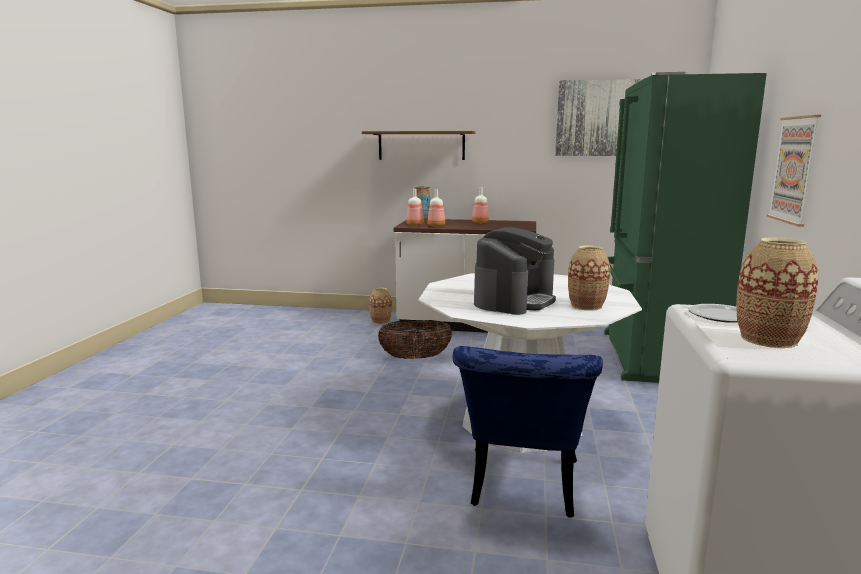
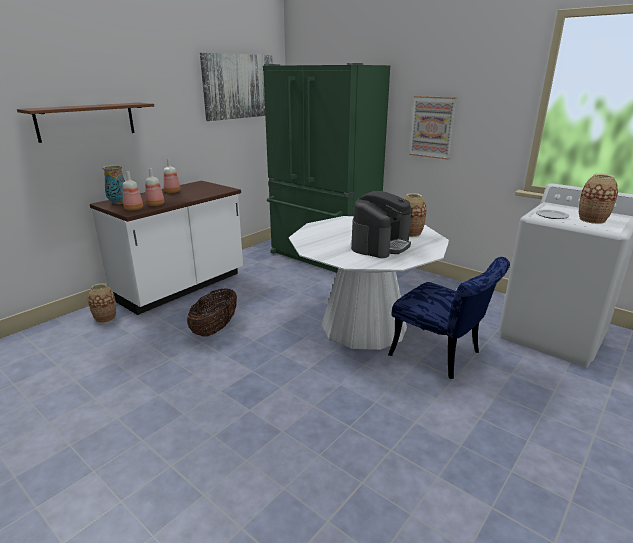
camera: 60 degrees left, 10 degrees up
(514, 301) = (380, 245): coffee machine -> coffee machine turned 60 degrees clockwise

